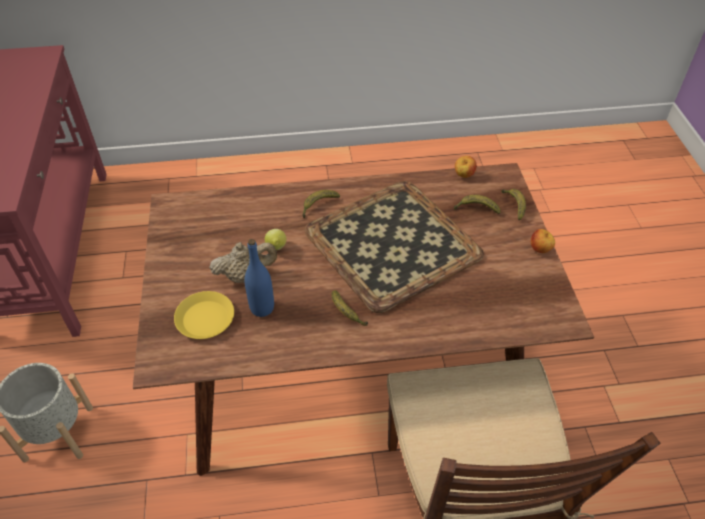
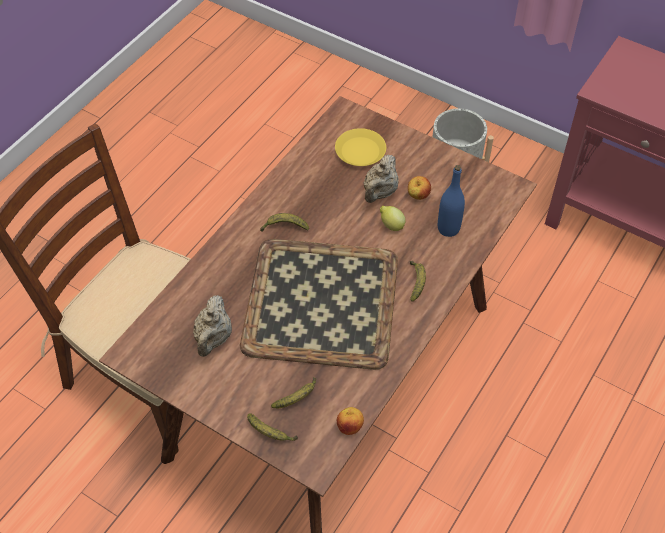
camera: 130 degrees right, 5 degrees up
(262, 308) = (338, 185): blue bottle -> blue bottle (448, 229)
(492, 281) = (213, 338): none -> beige teapot
(540, 250) = (204, 404): apple -> apple (418, 196)

